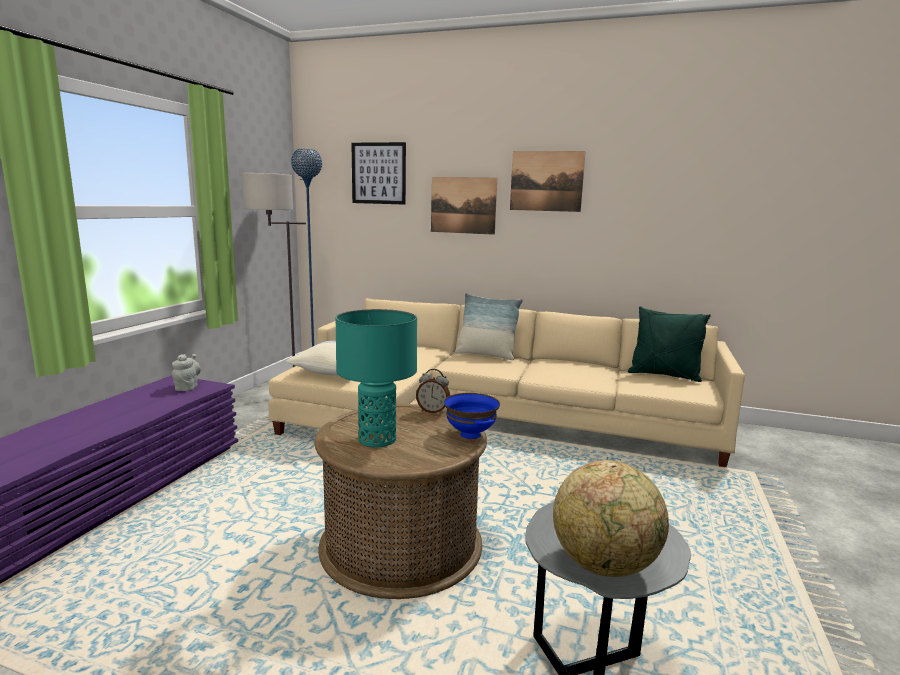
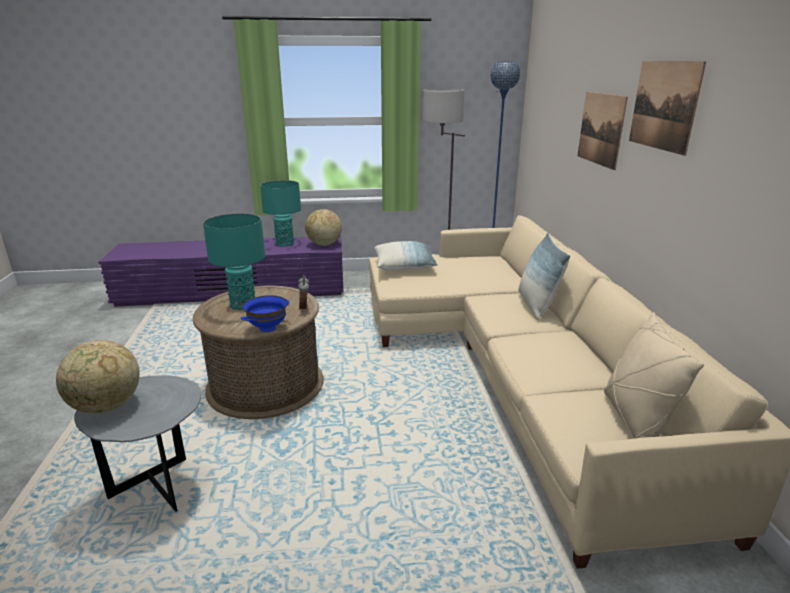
camera: 65 degrees right, 10 degrees up
(126, 405) = (284, 243): none -> turquoise table lamp
(187, 387) = (324, 244): grey teapot -> globe
(378, 173) = (560, 85): picture -> none
(664, 375) = (635, 420): green pillow -> beige pillow

